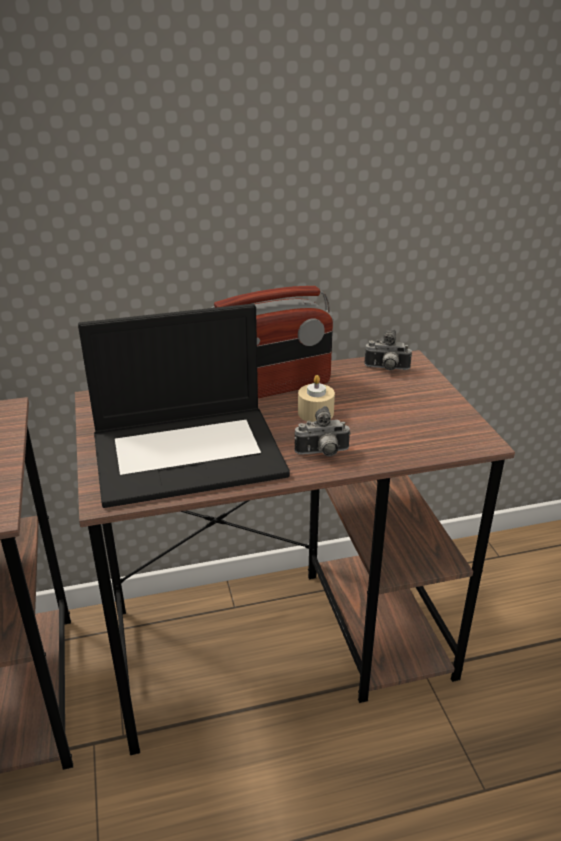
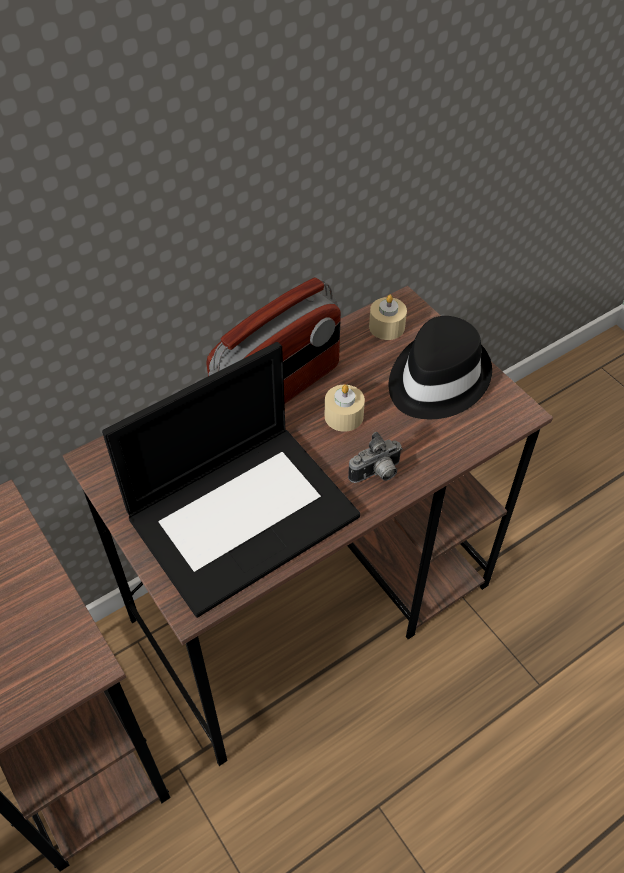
camera: 20 degrees left, 20 degrees up
(386, 369) = (386, 327): camera -> beige candle
(413, 407) = (436, 379): none -> black hat

